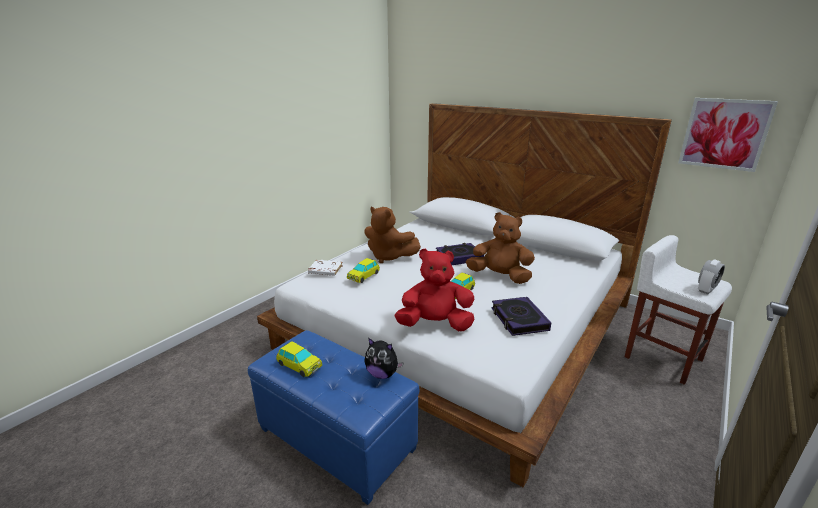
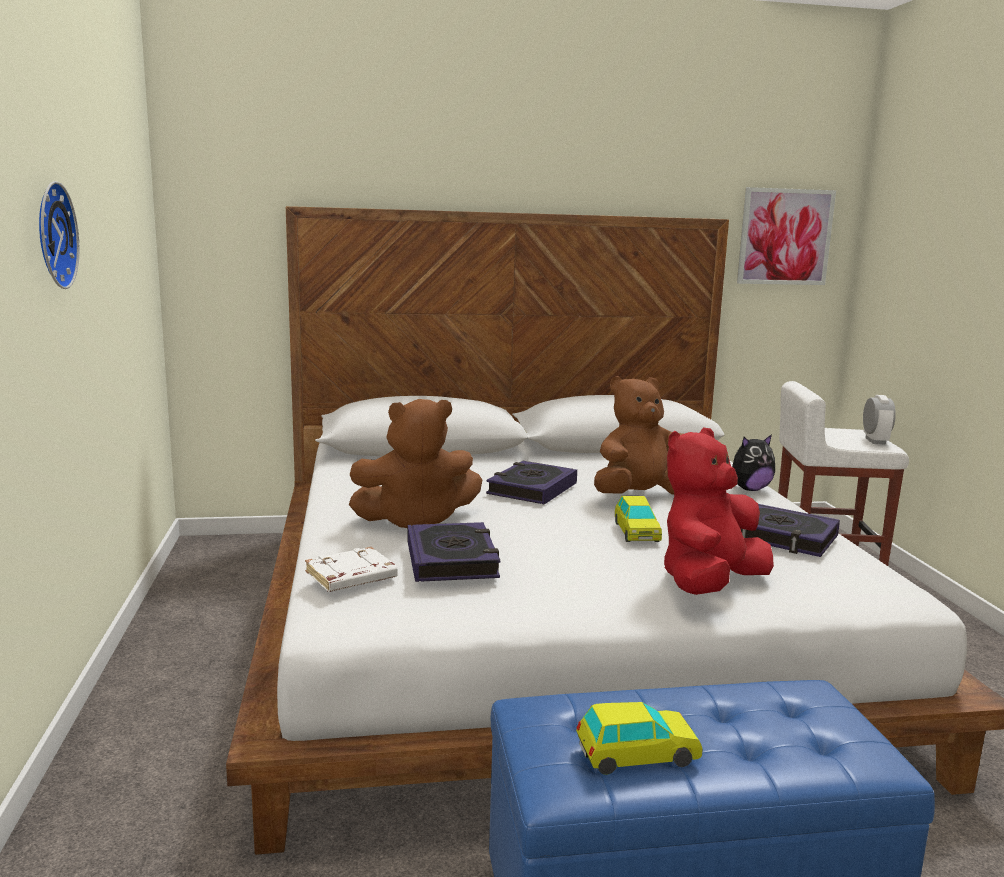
camera: 45 degrees left, 10 degrees down
(286, 126) = (51, 235): none -> wall clock
(363, 276) = (452, 560): toy car -> book
(382, 374) = (772, 691): plush toy -> plush toy (749, 489)

